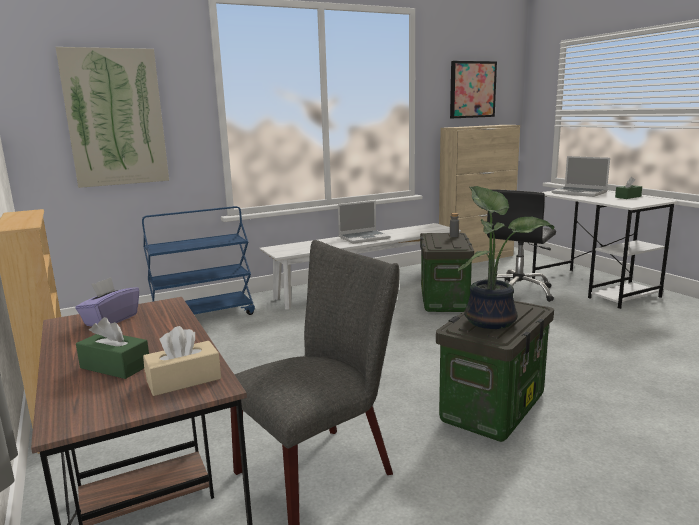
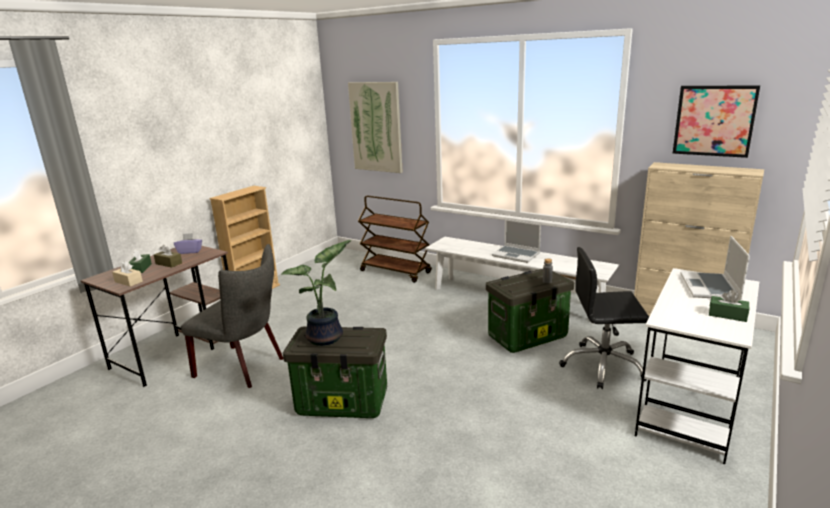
camera: 60 degrees right, 5 degrees up
(145, 339) = (169, 263): none -> brown tissue box
(203, 316) = (396, 272): blue cart -> brown cart

